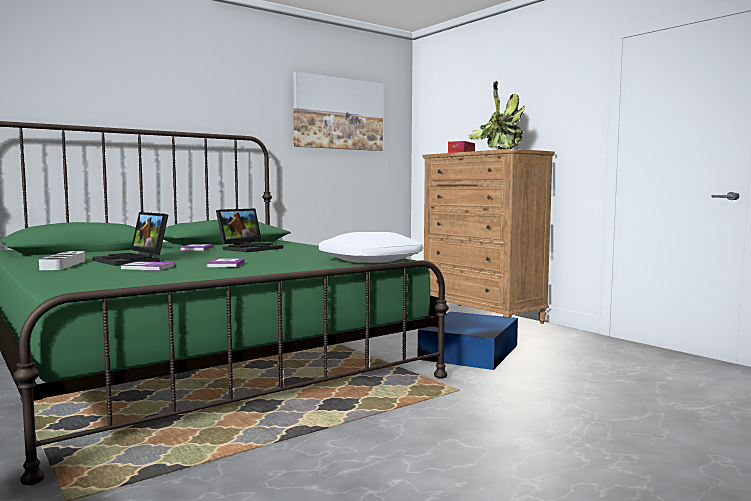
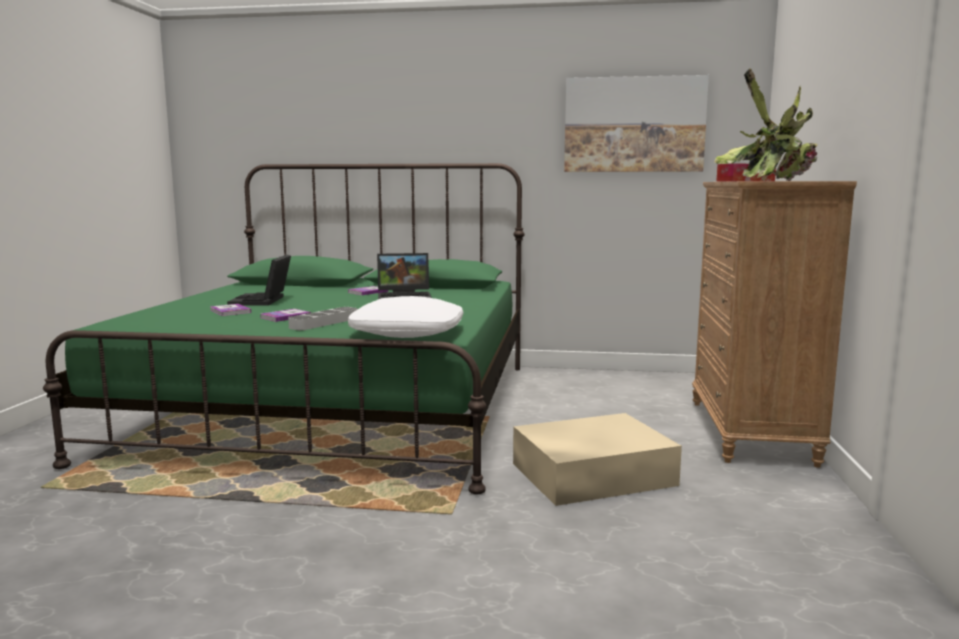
camera: 45 degrees right, 5 degrees up
(63, 265) = (210, 299): grey tray -> grey tray (324, 323)
(468, 352) = (590, 474): blue storage box -> beige storage box

